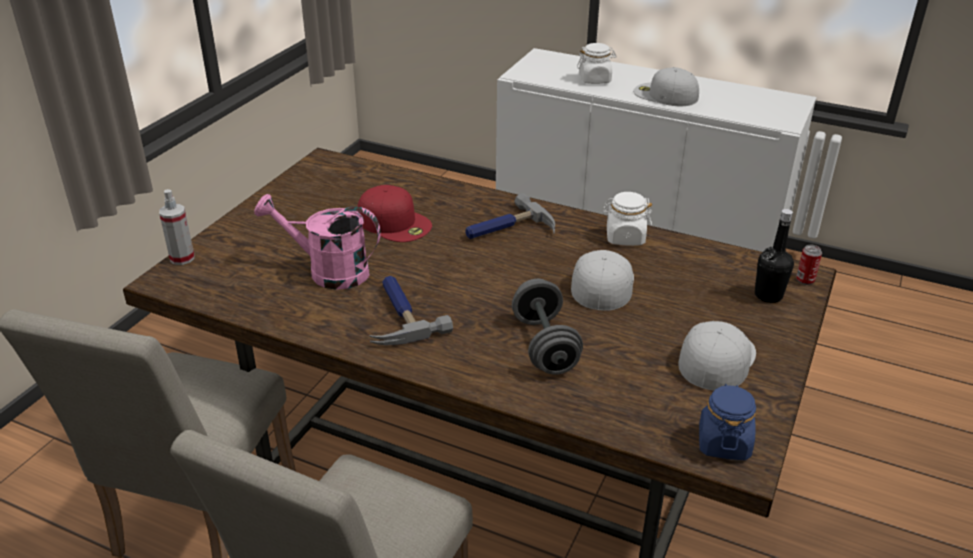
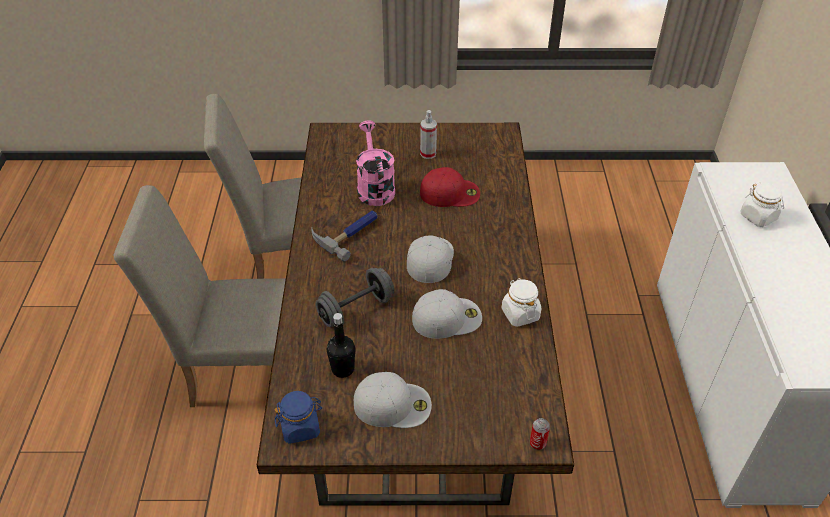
camera: 65 degrees right, 10 degrees up
(182, 258) = (350, 128): spray bottle -> spray bottle (428, 154)
(395, 222) = (450, 193): red cap -> red cap turned 105 degrees counterclockwise
(507, 229) = (482, 248): hammer -> none
(664, 95) = (776, 270): white cap -> white cap (429, 258)
(768, 295) = (497, 421): black bottle -> black bottle (343, 369)

